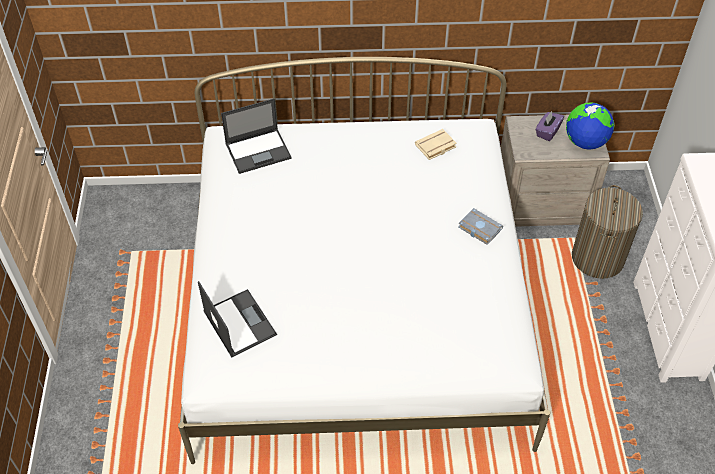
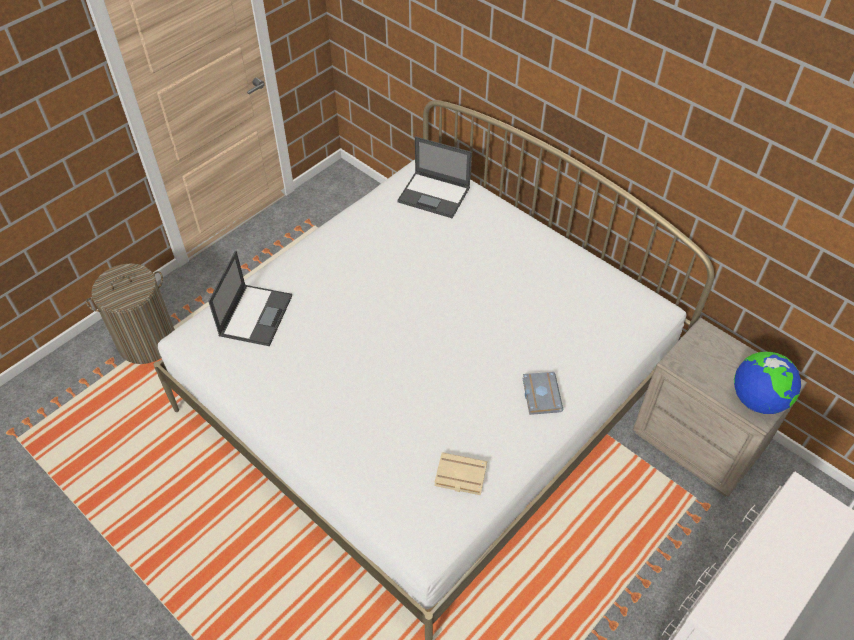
camera: 45 degrees right, 0 degrees up
(435, 147) = (589, 295): beige book -> beige book (459, 476)
(547, 132) = (727, 361): purple tissue box -> none
(597, 258) = (698, 536): laundry basket -> laundry basket (147, 341)

